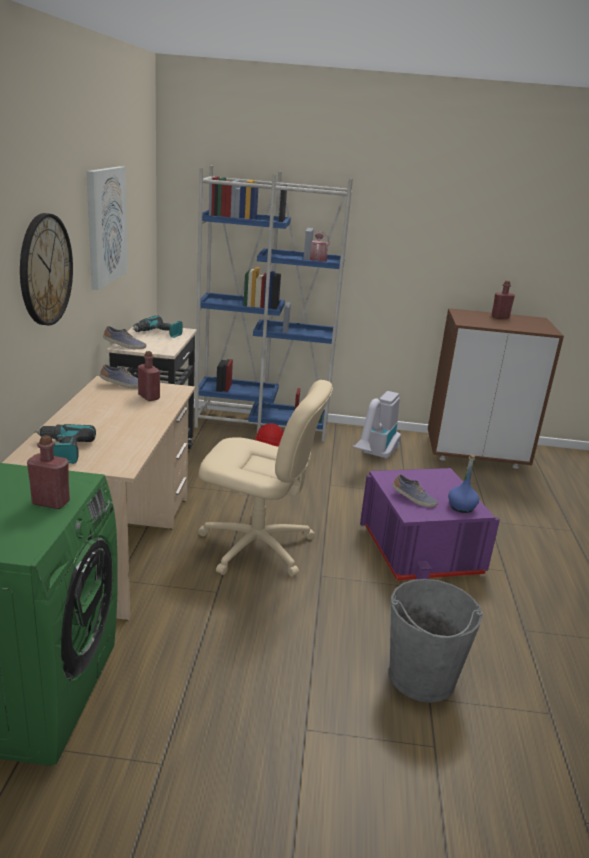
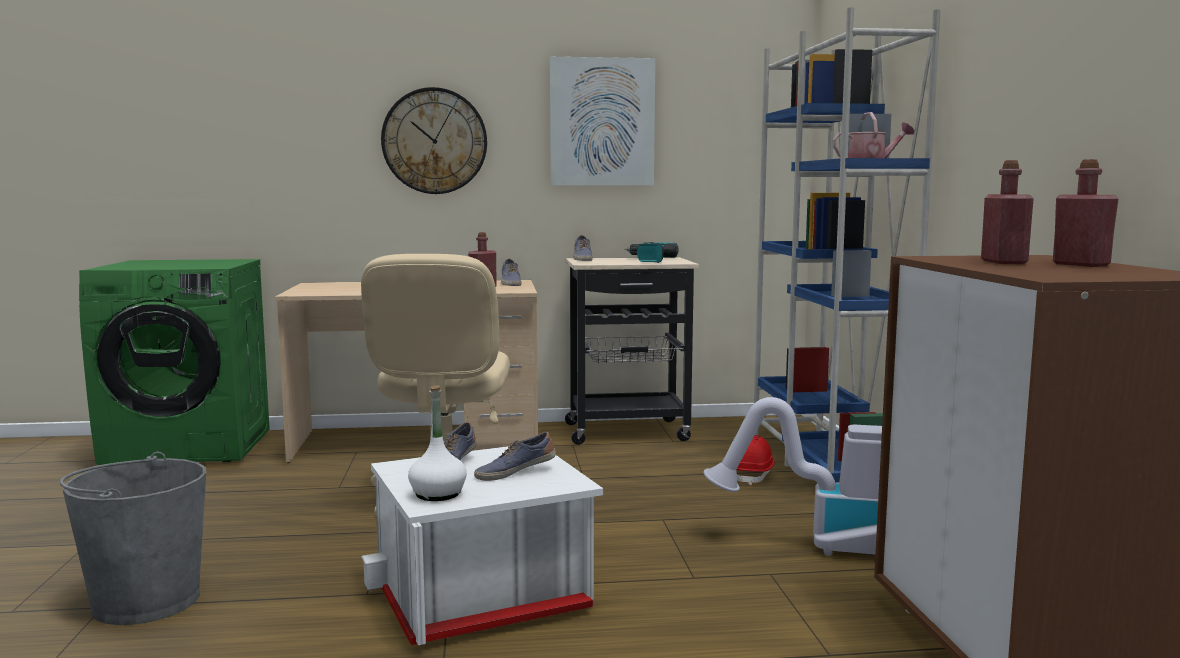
camera: 80 degrees right, 15 degrees down
(51, 502) = (176, 266): red bottle -> red bottle (1003, 262)
(62, 450) = (330, 286): power drill -> none
(420, 550) = (484, 594): purple storage box -> white storage box
(426, 484) = (515, 472): none -> shoe
(461, 507) = (438, 494): blue bottle -> white bottle

